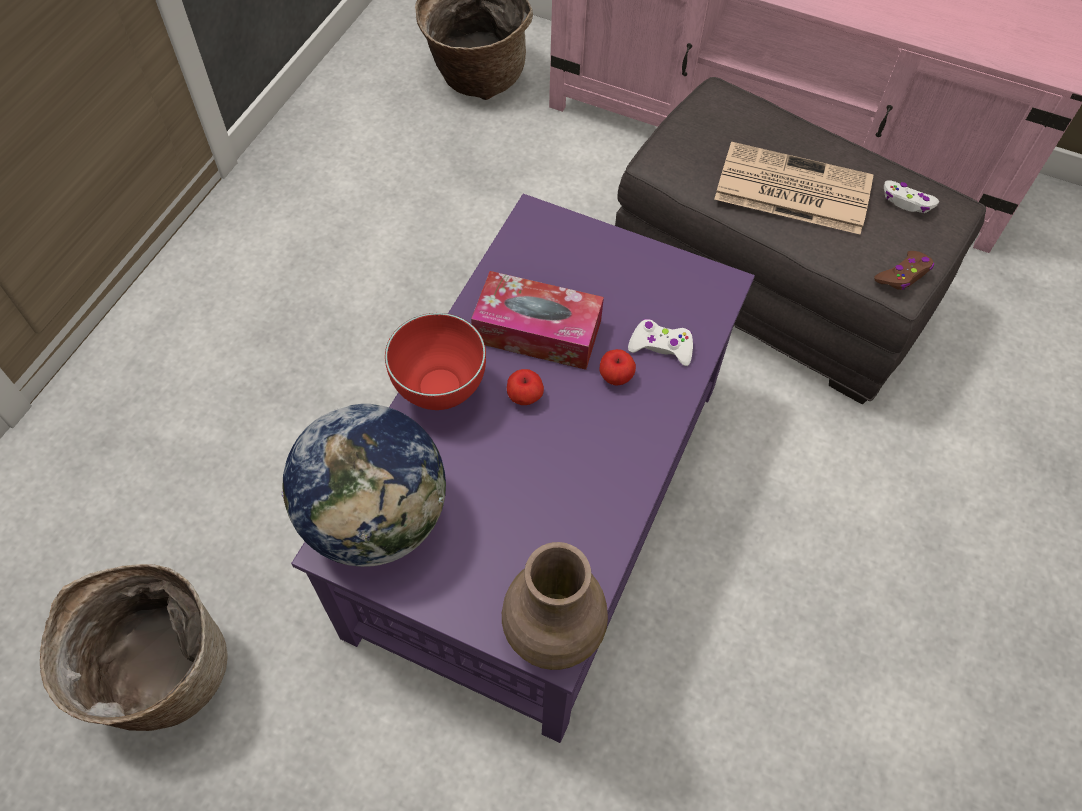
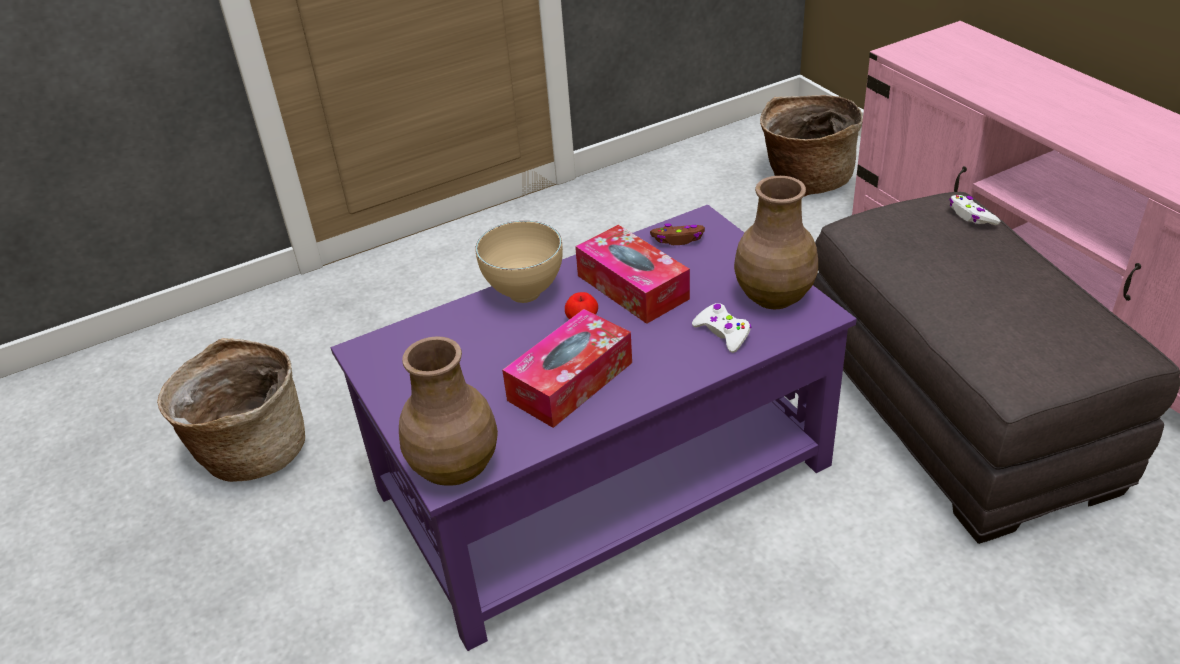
camera: 40 degrees right, 20 degrees down
(377, 517) = (408, 346): globe -> none
(443, 391) = (527, 295): red bowl -> beige bowl
(573, 473) = (570, 381): none -> tissue box
(615, 376) = (666, 337): apple -> none
(671, 282) = (775, 296): none -> brown vase
(790, 189) = (960, 282): newspaper -> none
(903, 275) = (1022, 381): brown game controller -> brown game controller (678, 239)
(907, 202) = (1079, 330): white game controller -> white game controller (971, 216)

